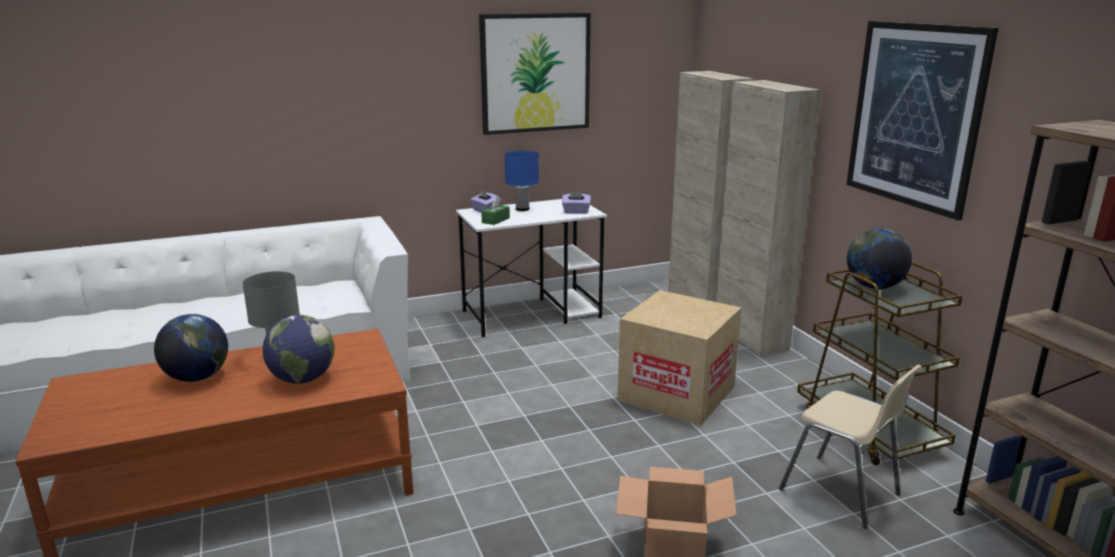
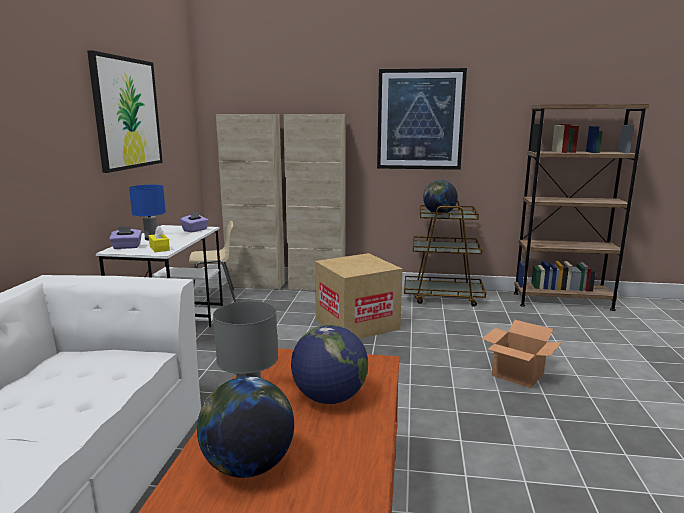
camera: 60 degrees left, 5 degrees down
(495, 220) = (159, 248): green tissue box -> yellow tissue box
(842, 493) = (493, 320): beige chair -> beige chair (214, 298)

